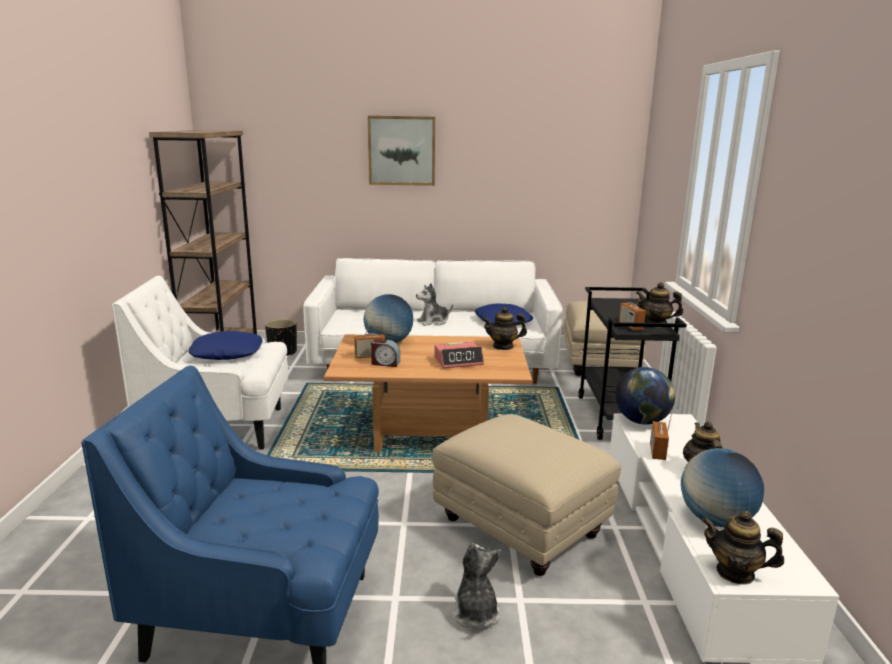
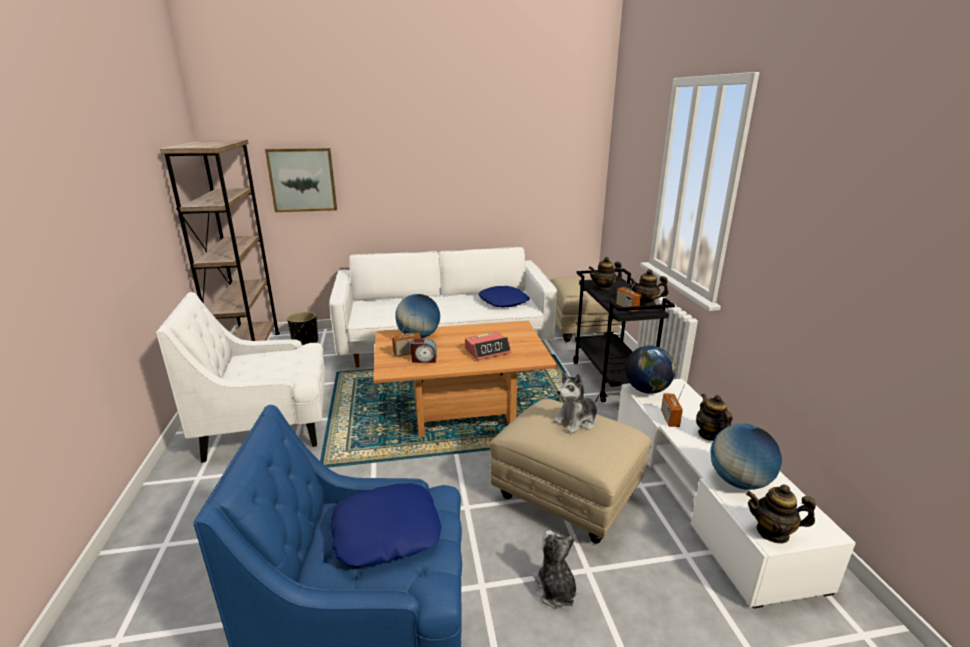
camera: 10 degrees left, 5 degrees up
(227, 353) = (270, 361): blue pillow -> blue pillow (386, 531)
(402, 150) = (401, 153): picture -> picture (302, 180)
(433, 322) = (444, 307): plush toy -> plush toy (576, 421)
(503, 346) = (519, 331): teapot -> teapot (603, 289)

